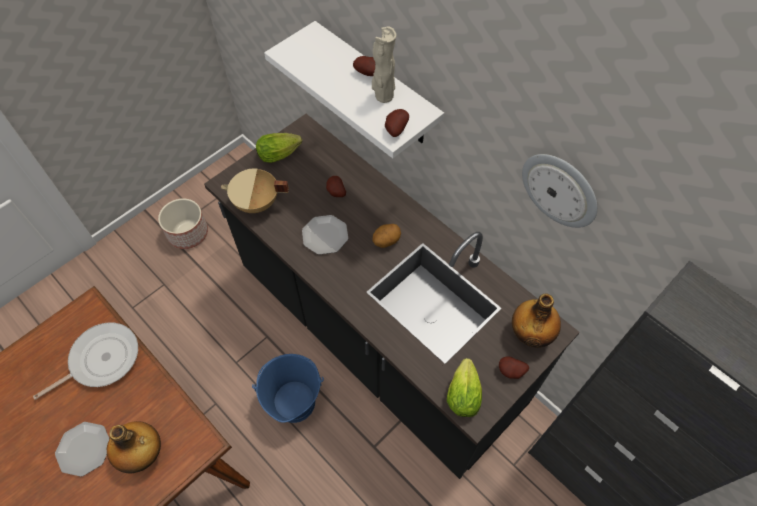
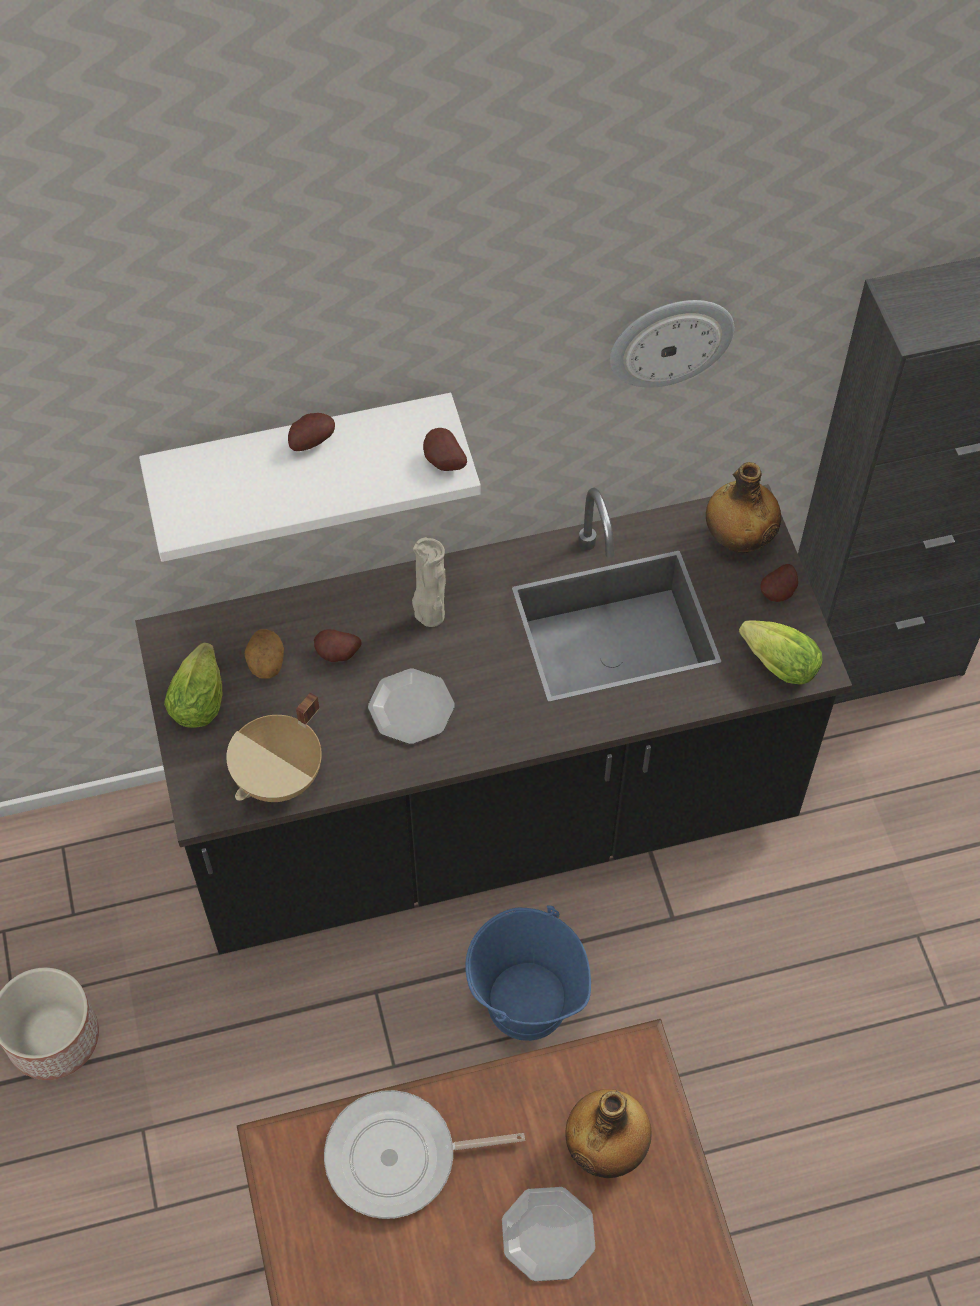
camera: 60 degrees left, 0 degrees up
(101, 359) = (399, 1158): frying pan -> frying pan turned 90 degrees counterclockwise
(383, 96) = (369, 446): beige vase -> beige vase (430, 617)
(386, 241) = (477, 631): potato -> potato (266, 664)

